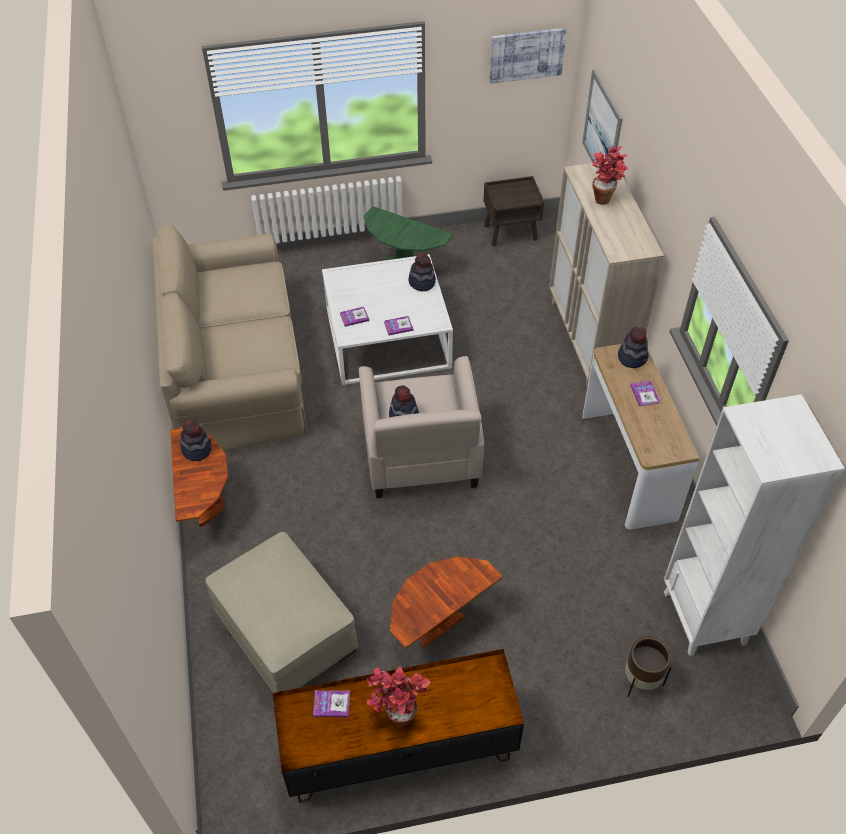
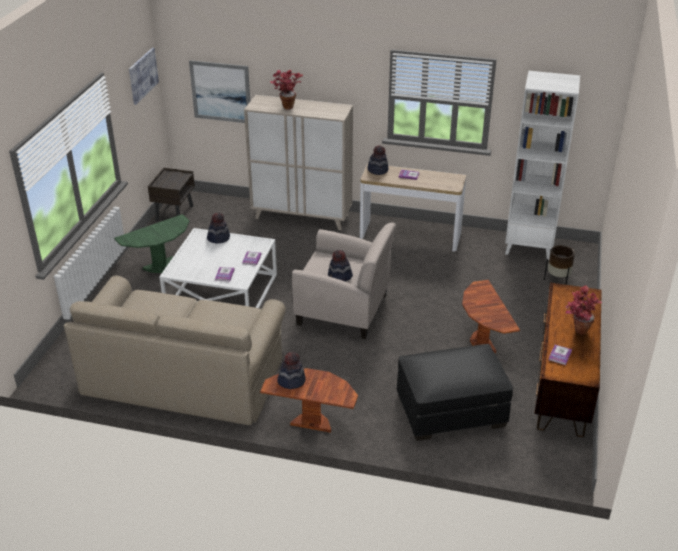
camera: 65 degrees left, 15 degrees down
(285, 630) = (450, 410): beige ottoman -> black ottoman

